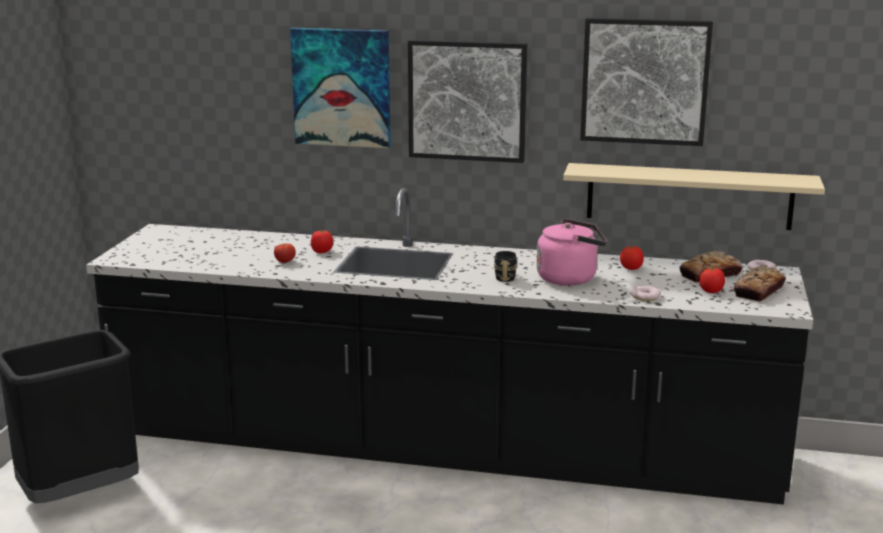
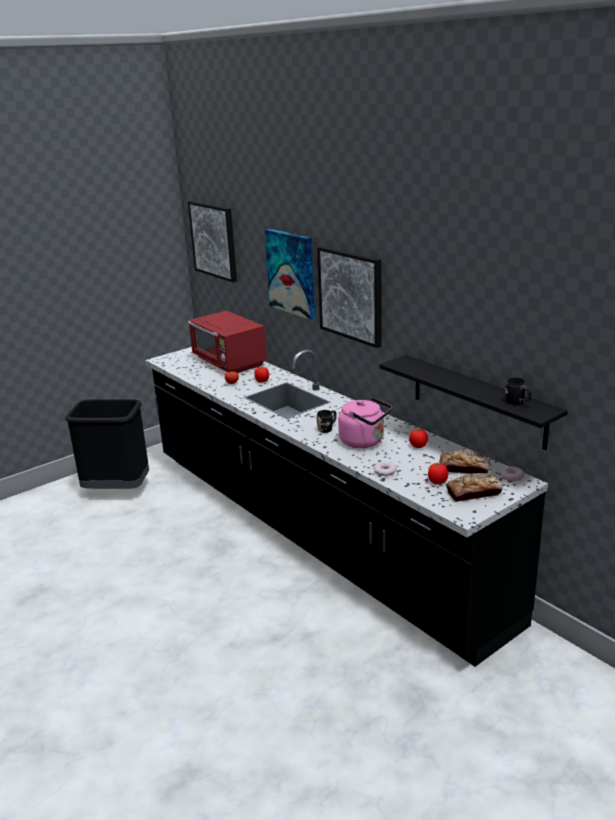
camera: 40 degrees right, 5 degrees up
(231, 243) = (229, 363): none -> red microwave
(645, 81) = (449, 302): picture -> picture (214, 240)
(689, 196) = (477, 401): beige shelf -> black shelf
(770, 178) = (517, 403): none -> black mug

